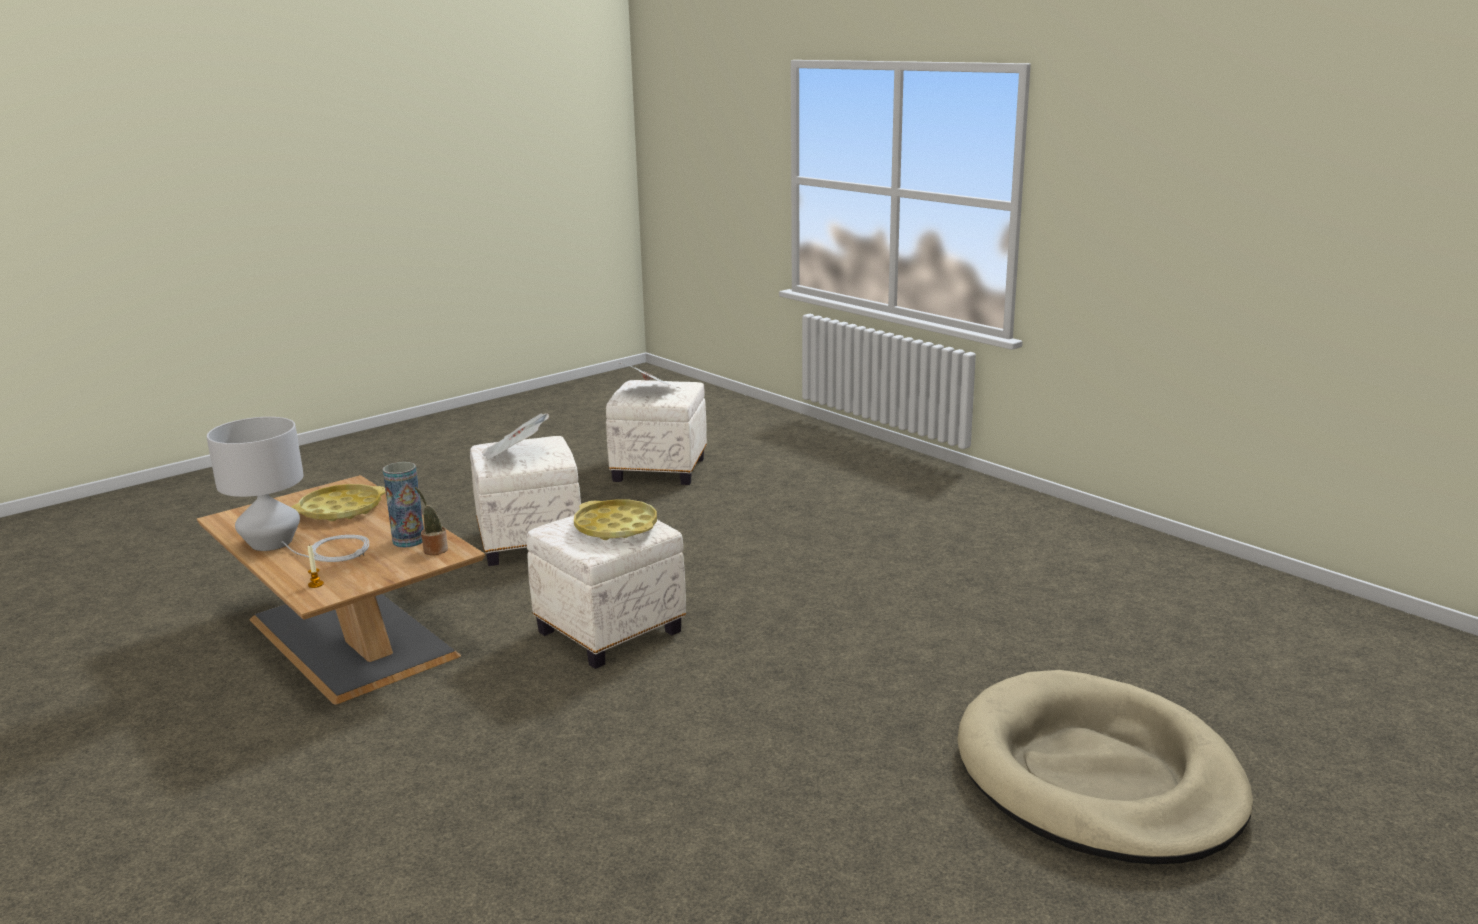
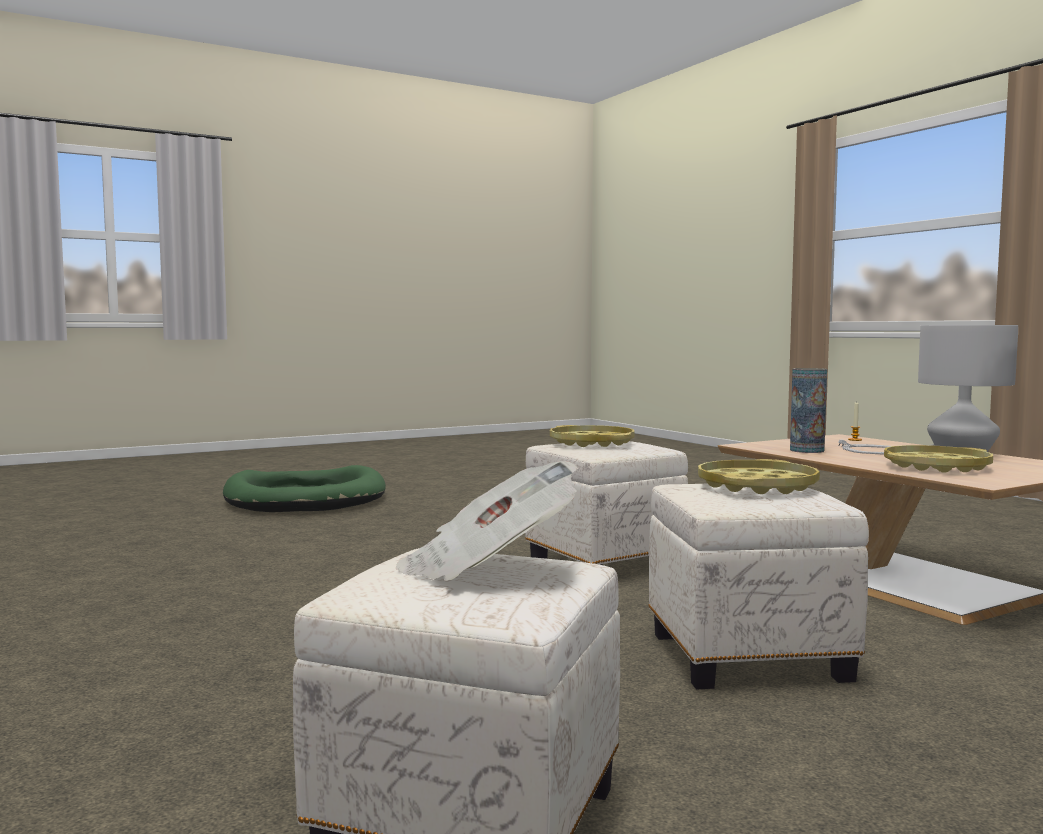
camera: 170 degrees left, 15 degrees down
(434, 549) = (771, 446): potted plant -> none
(515, 455) = (757, 486): newspaper -> yellow tray
(1097, 776) = (305, 498): beige dog bed -> green dog bed

